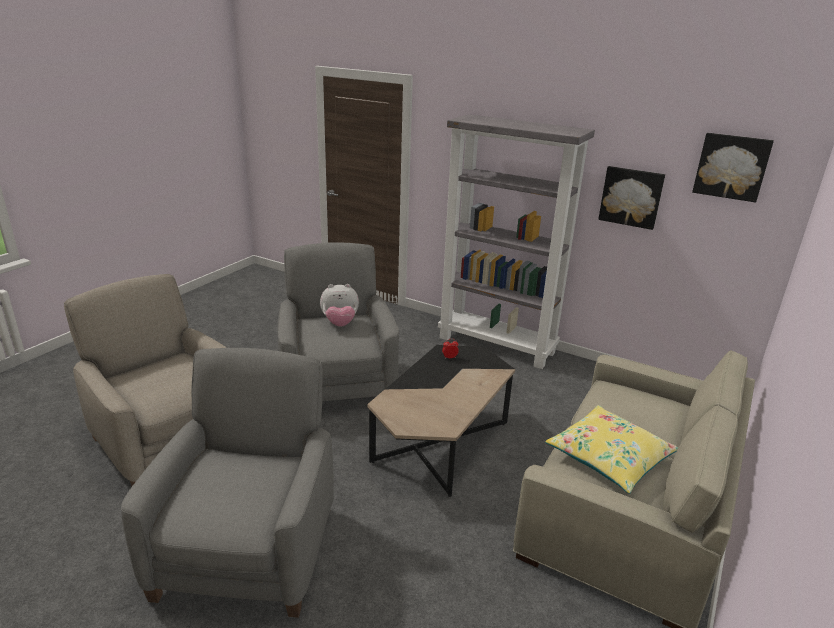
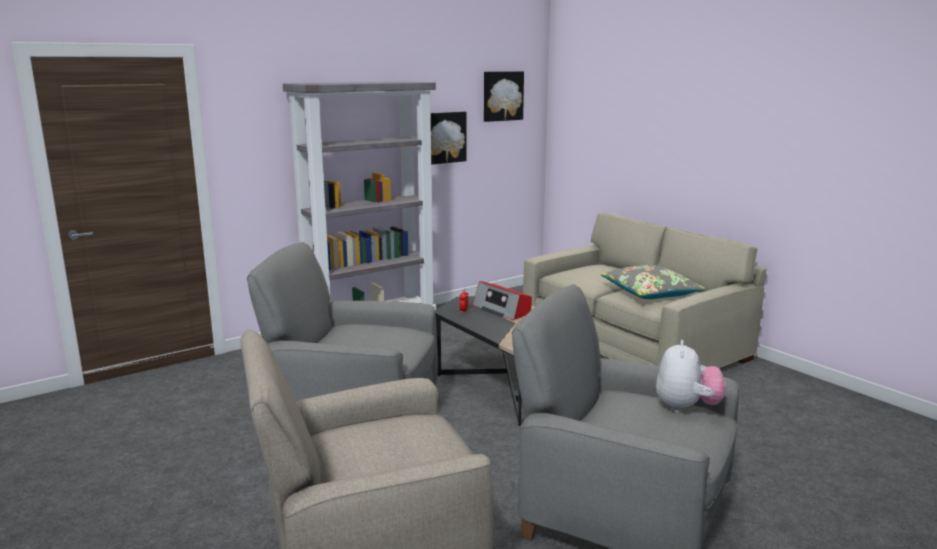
camera: 65 degrees left, 10 degrees down
(340, 323) = (353, 334): plush toy -> plush toy (686, 408)
(469, 375) = (502, 310): none -> radio
(609, 457) = (650, 292): yellow pillow -> grey pillow

